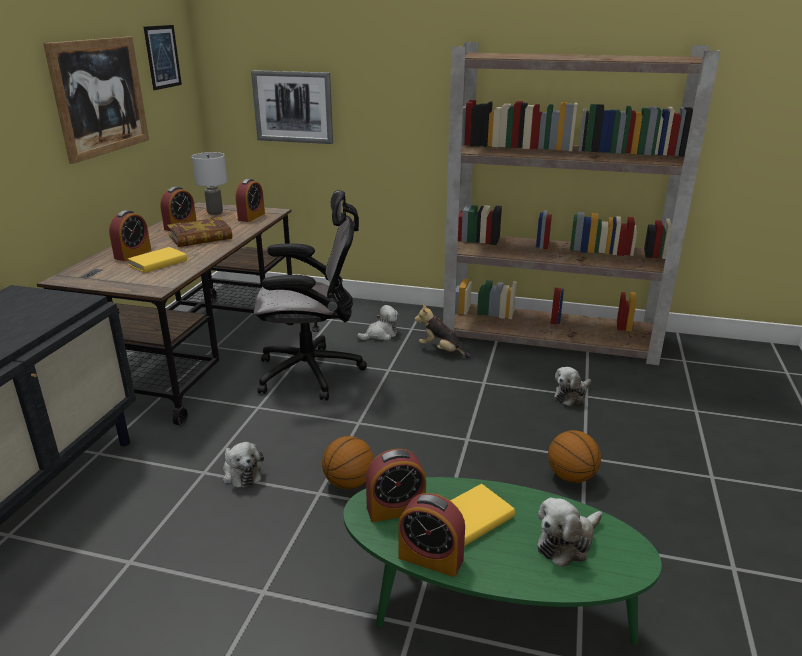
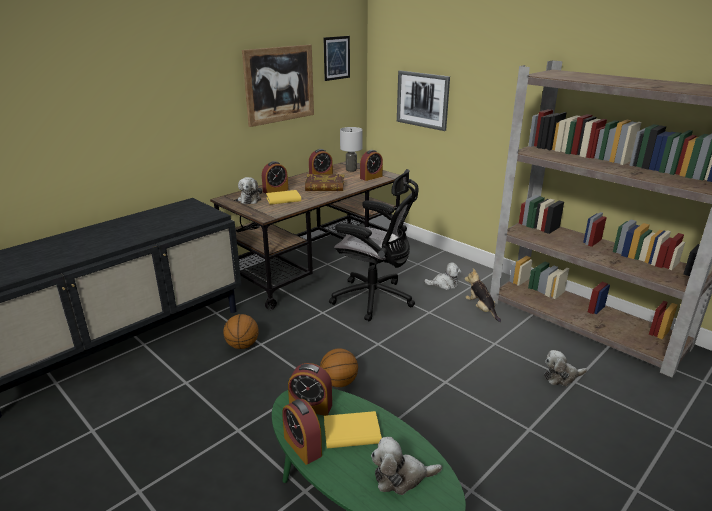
camera: 30 degrees right, 0 degrees up
(241, 473) = (280, 352): plush toy -> plush toy (250, 199)
(571, 477) = (504, 440): basketball -> basketball (242, 345)

